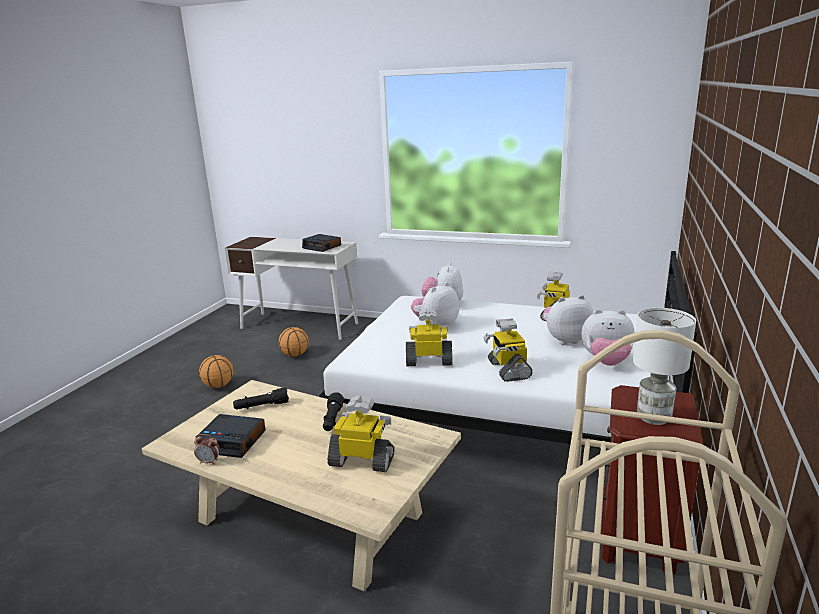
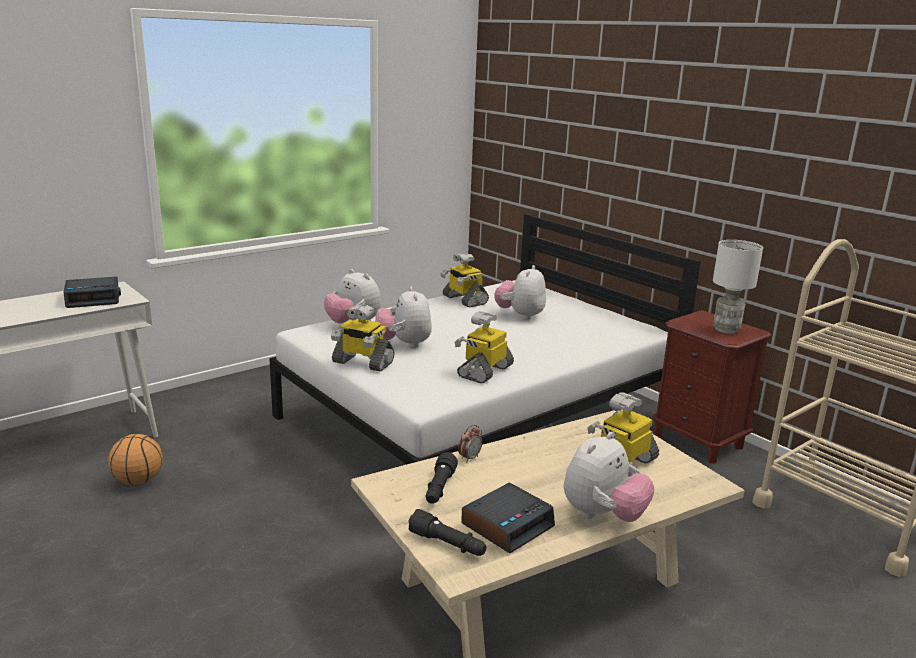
camera: 60 degrees left, 0 degrees up
(209, 462) = (540, 550): alarm clock -> alarm clock (469, 458)
(219, 385) = (116, 570): basketball -> none
(332, 419) = (524, 457): black flashlight -> black flashlight (447, 544)
(507, 369) = (549, 351): toy robot -> toy robot (362, 362)
(606, 362) = (581, 320): plush toy -> plush toy (603, 515)

